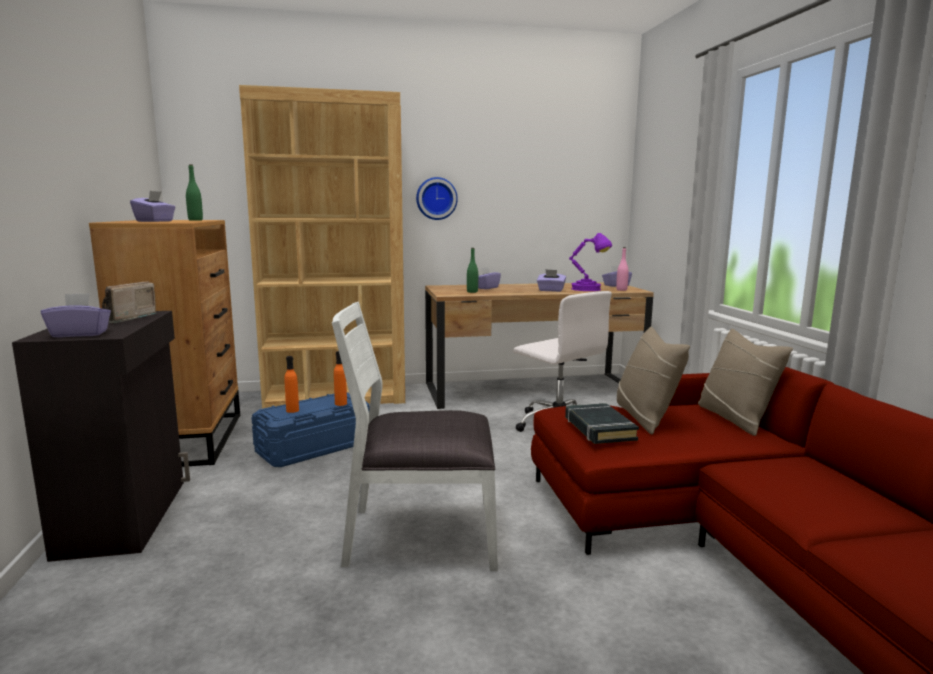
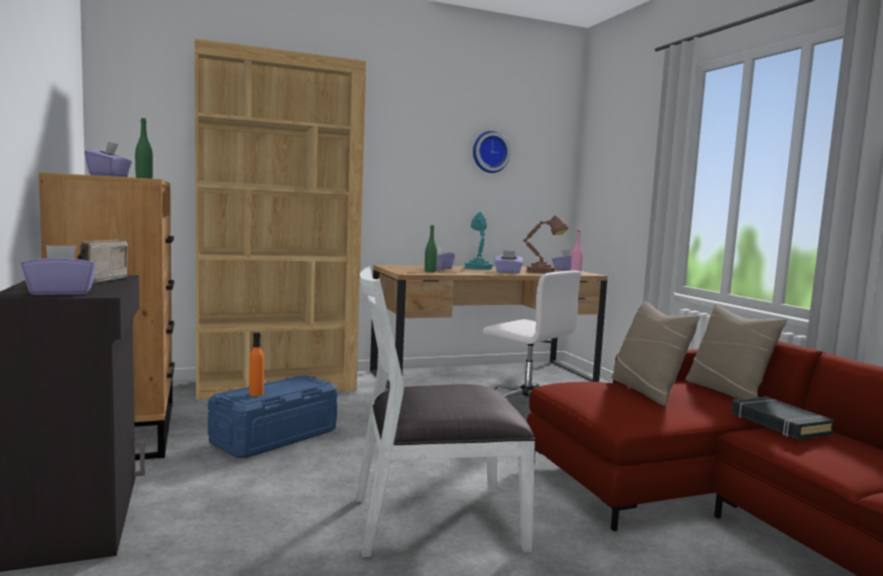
camera: 10 degrees left, 5 degrees down
(341, 403) = (307, 386): orange bottle -> none
(436, 198) = (388, 174): wall clock -> wall clock (490, 152)
(526, 286) = (478, 268): none -> turquoise table lamp
(588, 289) = (543, 272): purple table lamp -> brown table lamp
(599, 429) = (612, 401): black book -> black book (779, 424)

